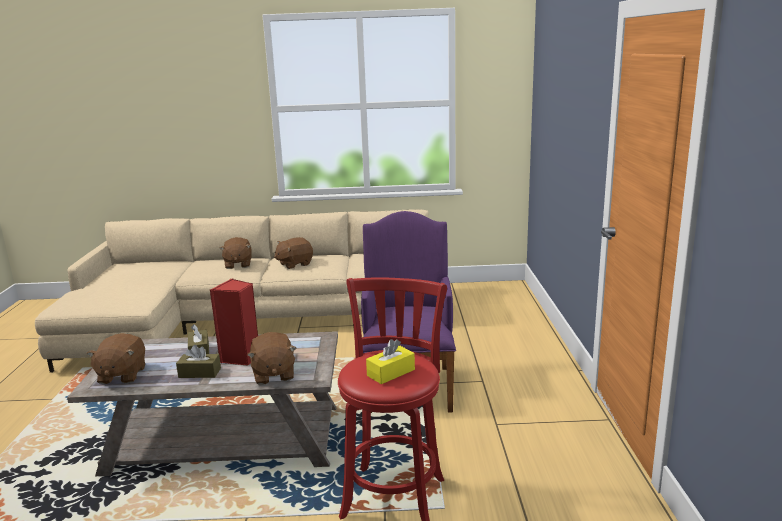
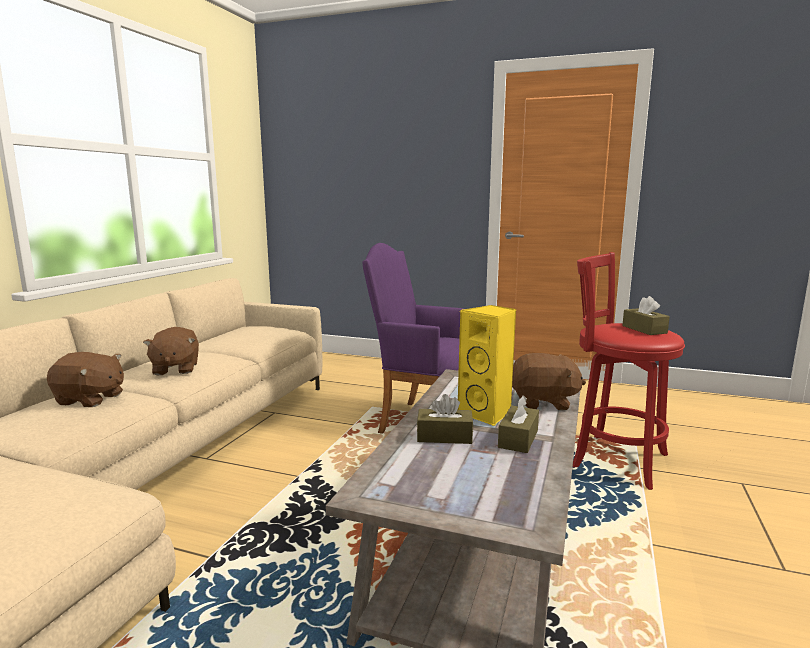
camera: 70 degrees left, 5 degrees down
(121, 375) = (495, 497): brown plush toy -> none
(241, 358) = (487, 414): red speaker -> yellow speaker
(391, 373) = (644, 329): yellow tissue box -> brown tissue box

